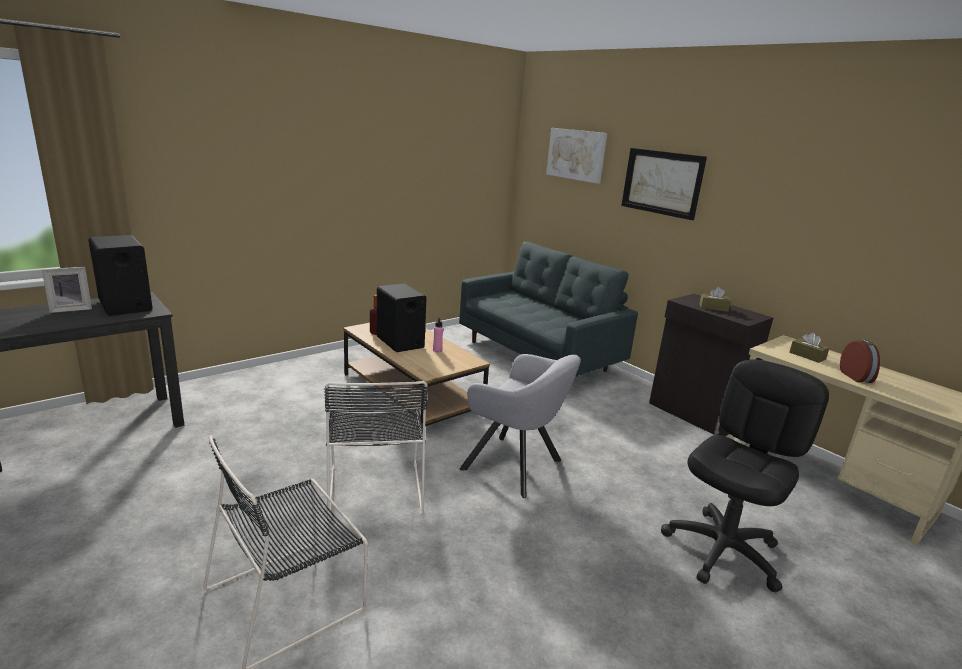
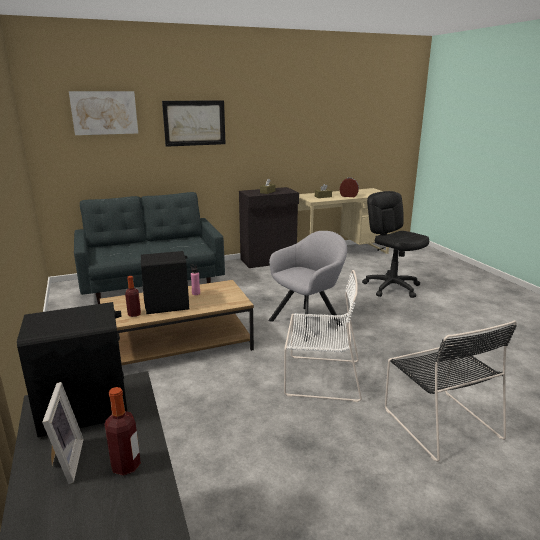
camera: 70 degrees left, 0 degrees up
(56, 321) = (126, 466): none -> bottle
(375, 487) = (319, 377): black chair -> white chair

